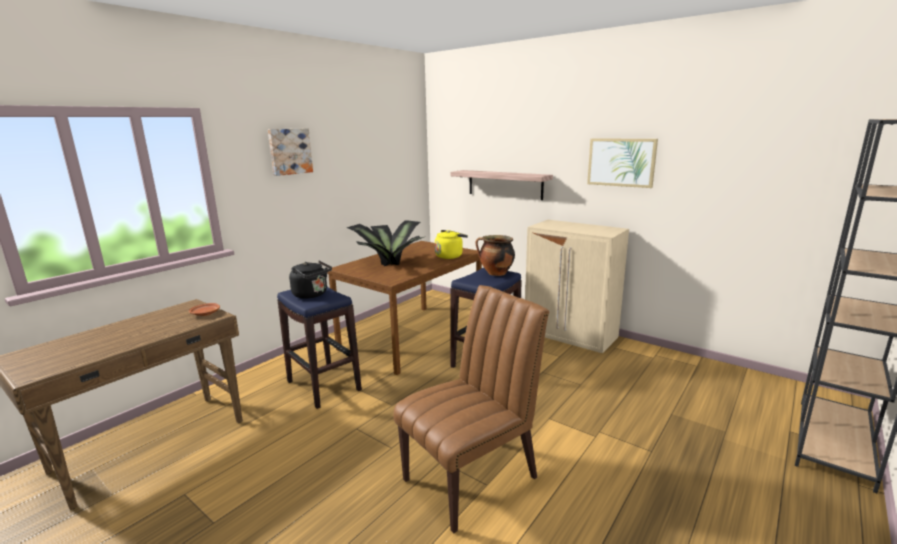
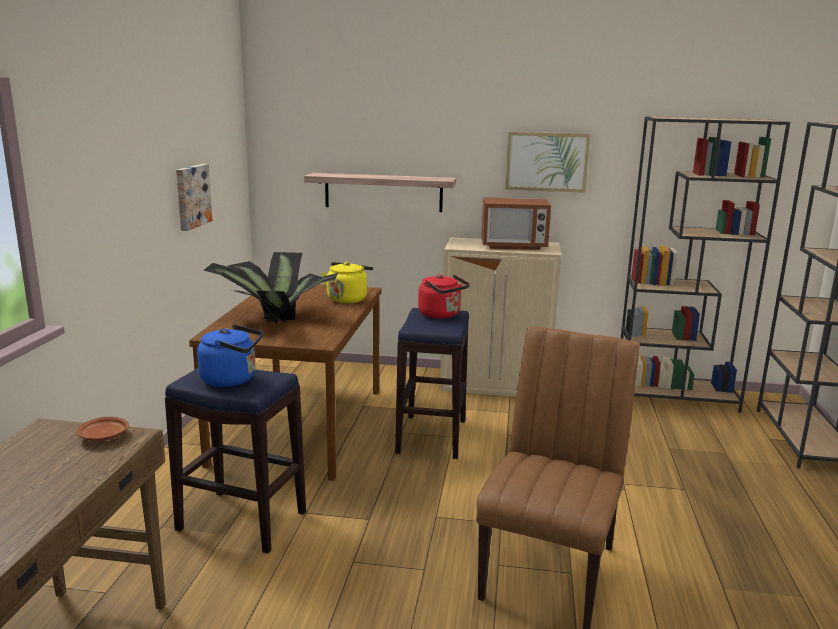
camera: 30 degrees left, 0 degrees up
(289, 151) = (113, 150): picture -> picture (191, 196)
(312, 295) = (232, 379): black kettle -> blue kettle
(495, 273) = (441, 315): cooking pot -> red kettle
(584, 228) = (513, 246): none -> microwave
(723, 374) = (676, 397): none -> bookcase

